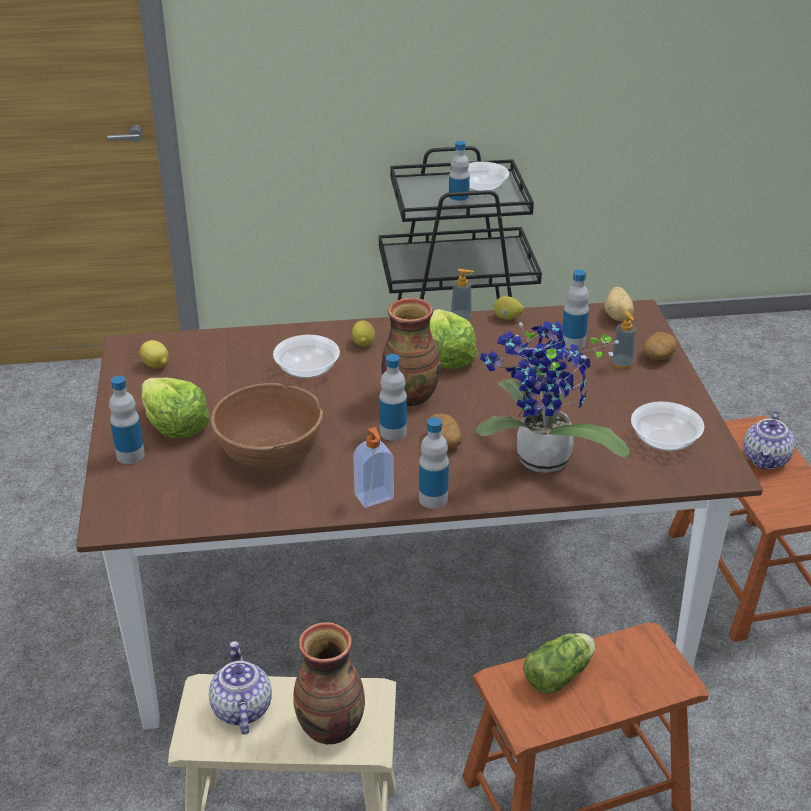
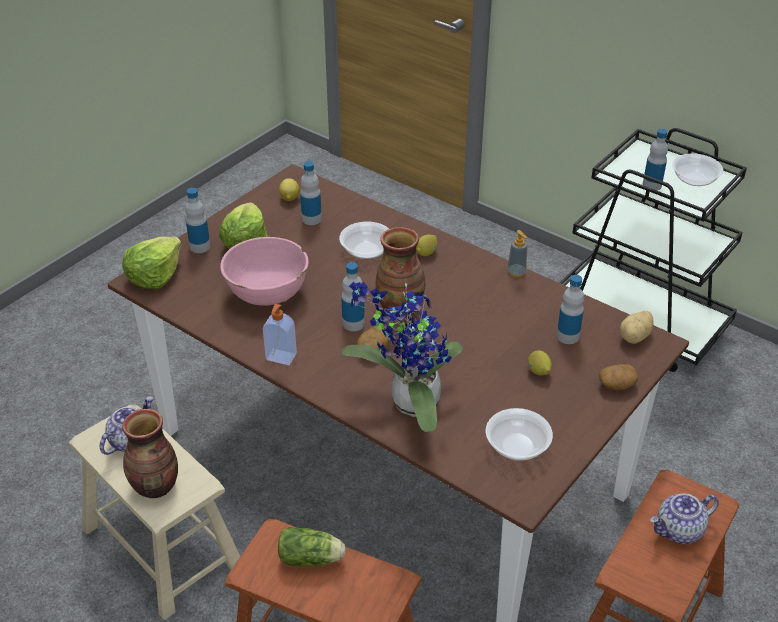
camera: 45 degrees right, 5 degrees up
(270, 454) = (267, 292): brown bowl -> pink bowl
(433, 499) = (310, 381): bottle -> bottle (311, 219)
(446, 357) = (463, 294): lettuce -> lettuce (154, 276)
(507, 318) = (550, 290): lemon -> lemon (538, 371)
(622, 364) = (578, 373): soap dispenser -> none

